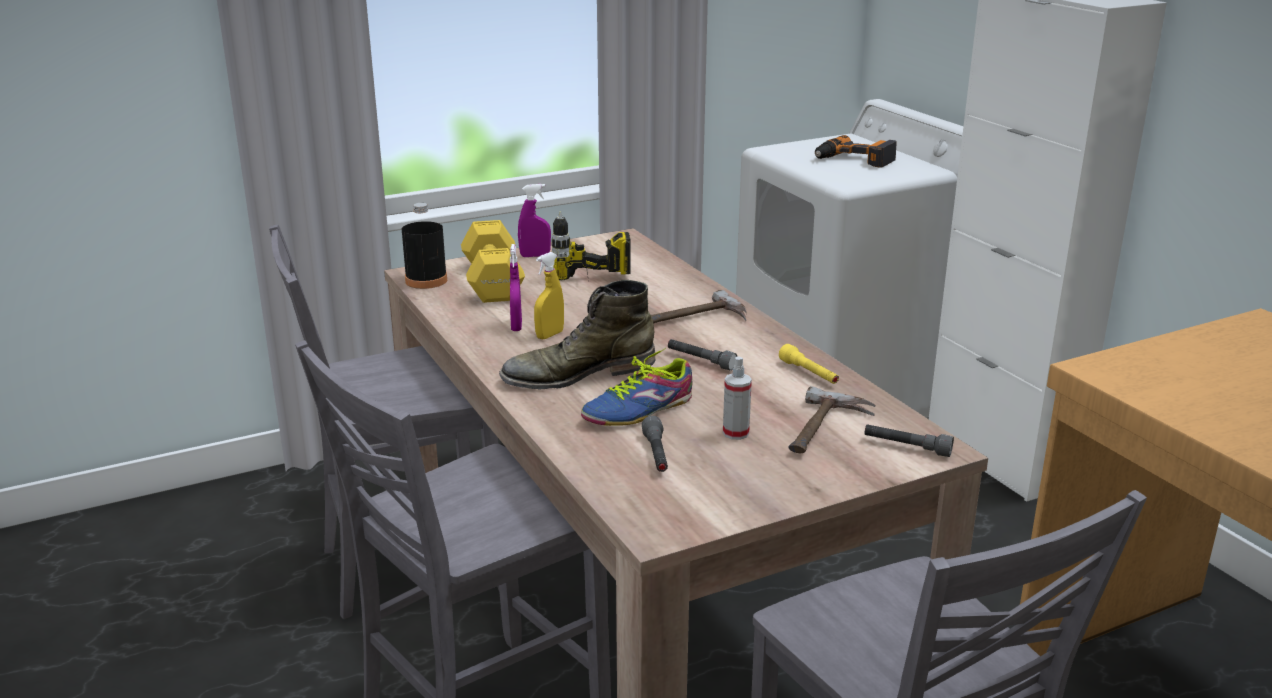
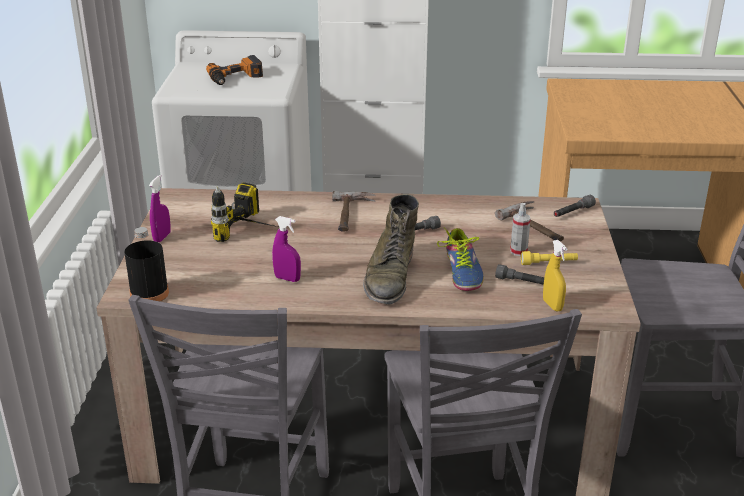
camera: 60 degrees left, 5 degrees up
(492, 283) = (193, 268): yellow dumbbell -> none
(549, 335) = (317, 270): yellow spray bottle -> yellow spray bottle (552, 305)
(809, 374) = (464, 207): yellow flashlight -> yellow flashlight (549, 263)

